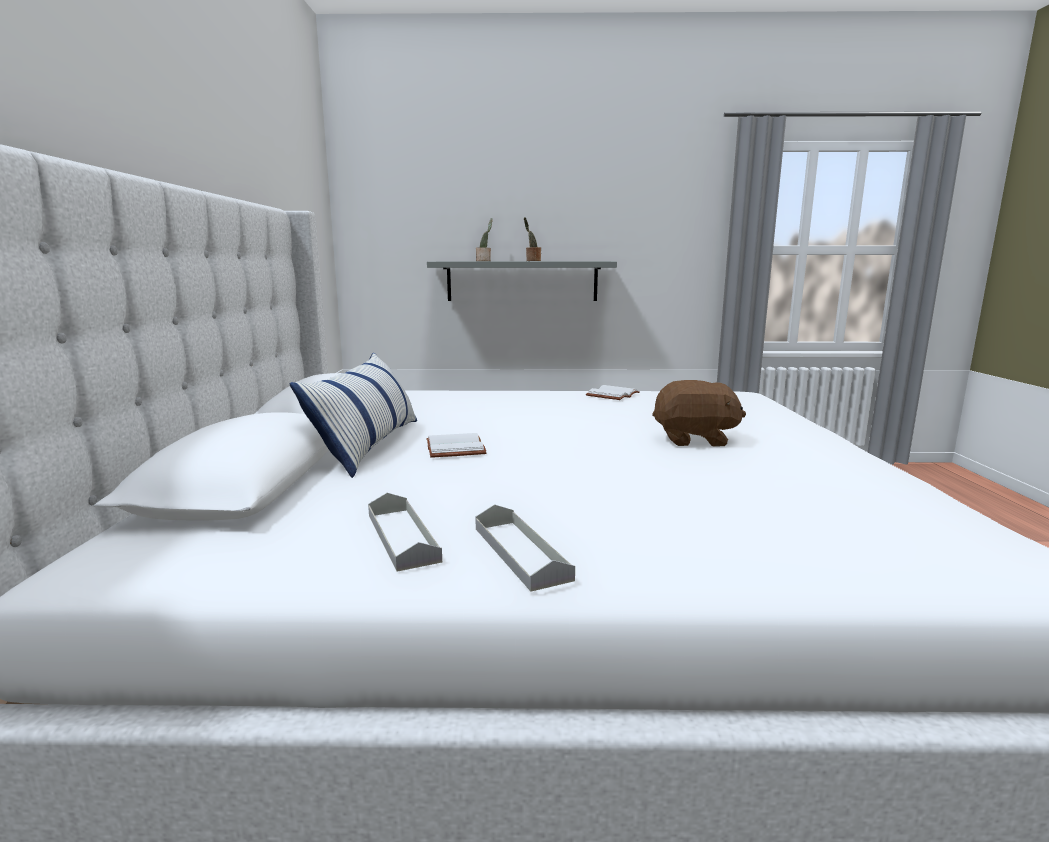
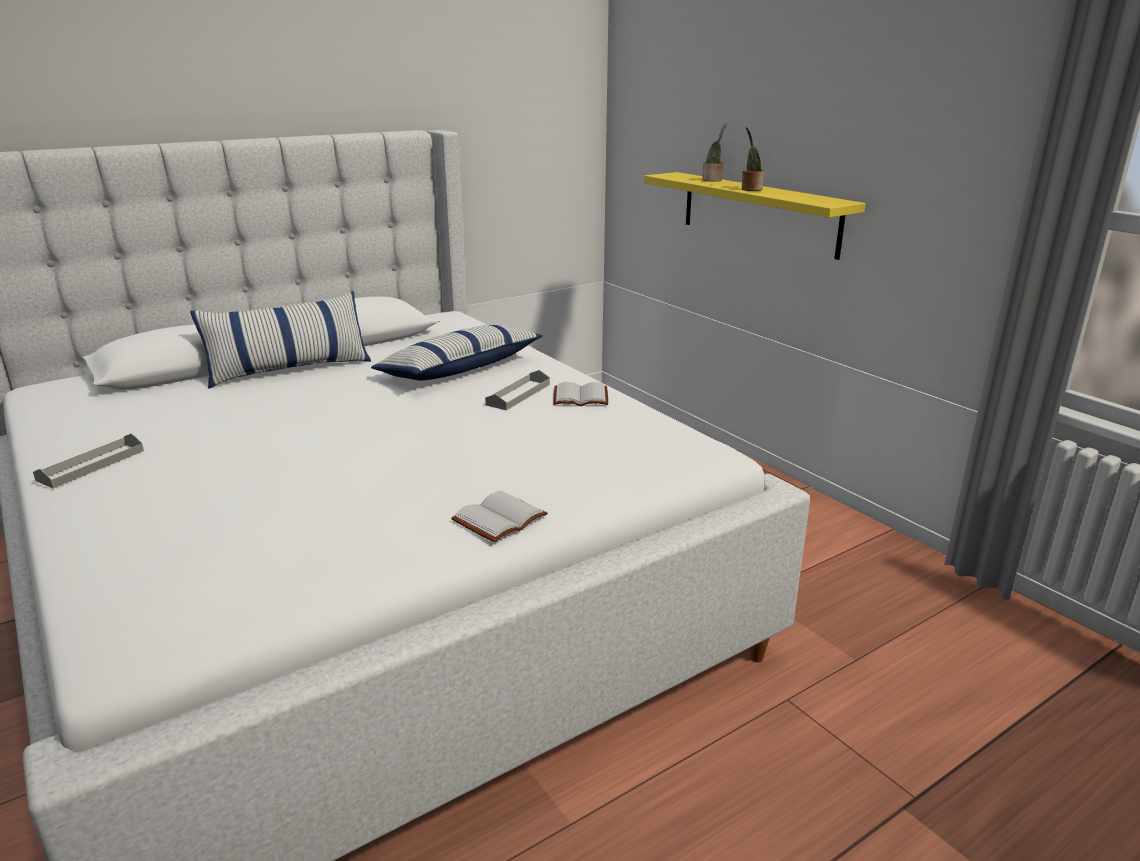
camera: 55 degrees right, 10 degrees up
(402, 537) = (105, 431): grey tray -> grey tray (518, 394)
(457, 448) = (301, 394): white book -> white book (500, 520)
(496, 406) = (460, 369): none -> pillow
(522, 281) = (758, 213): grey shelf -> yellow shelf
(694, 440) = (423, 466): brown plush toy -> none

